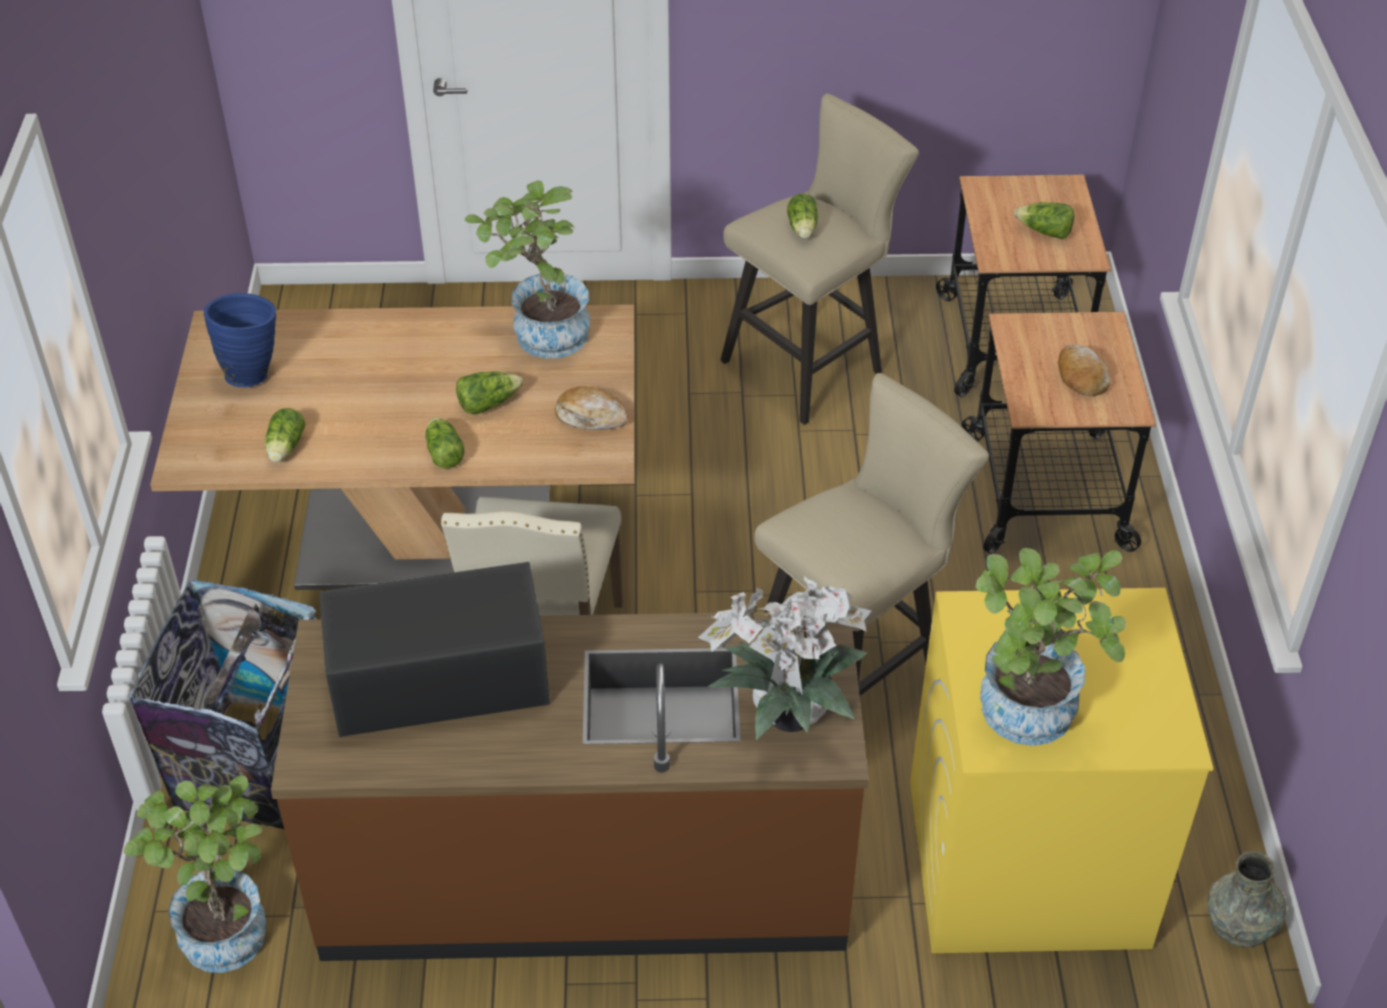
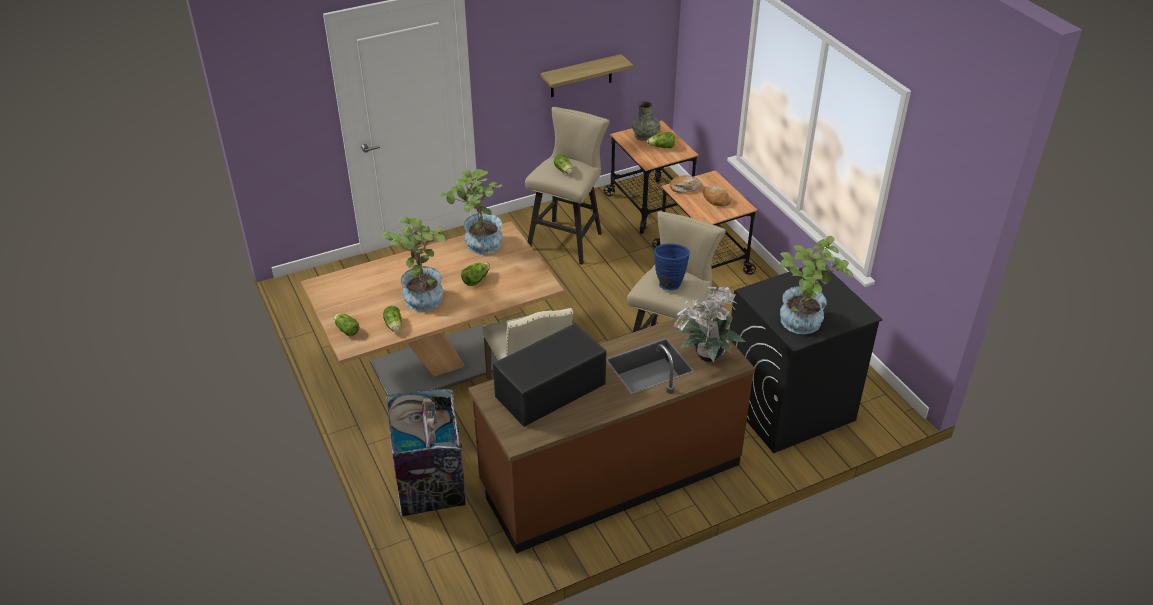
camera: 25 degrees left, 5 degrees down
(227, 924) = (462, 555): potted plant -> potted plant (422, 295)
(252, 372) = (352, 299): blue vase -> blue vase (669, 283)
(444, 452) = (471, 305): lettuce -> lettuce (346, 329)
(591, 416) = (527, 271): bread -> bread (684, 188)
(917, 44) = (581, 76): none -> shelf
(1024, 863) = (787, 406): yellow washing machine -> black washing machine
(1241, 922) = (882, 398): grey vase -> grey vase (645, 135)

